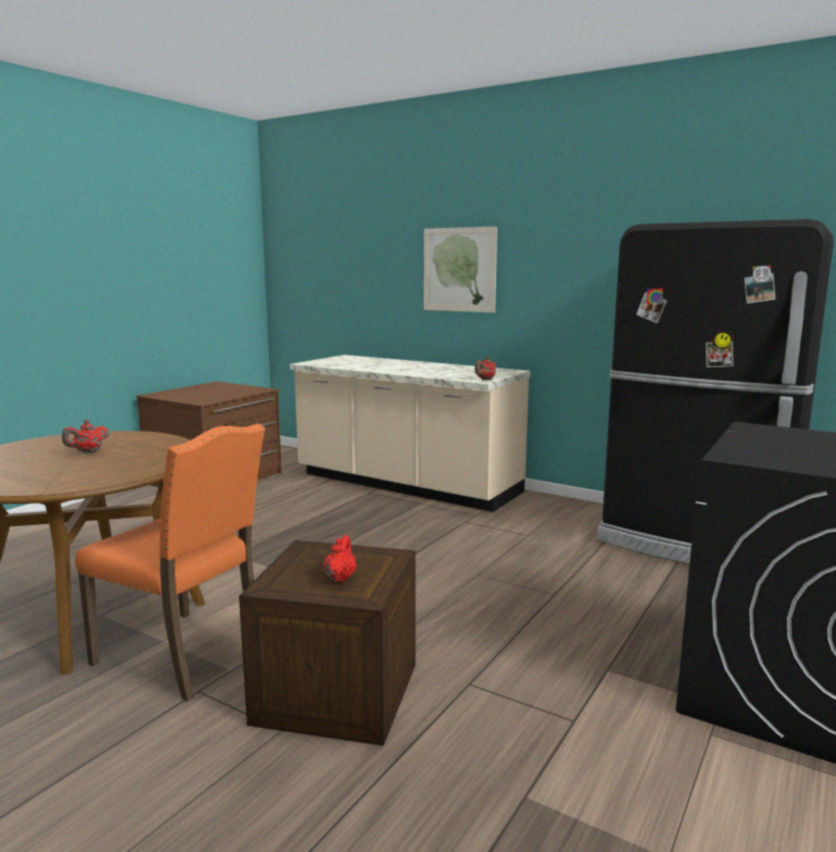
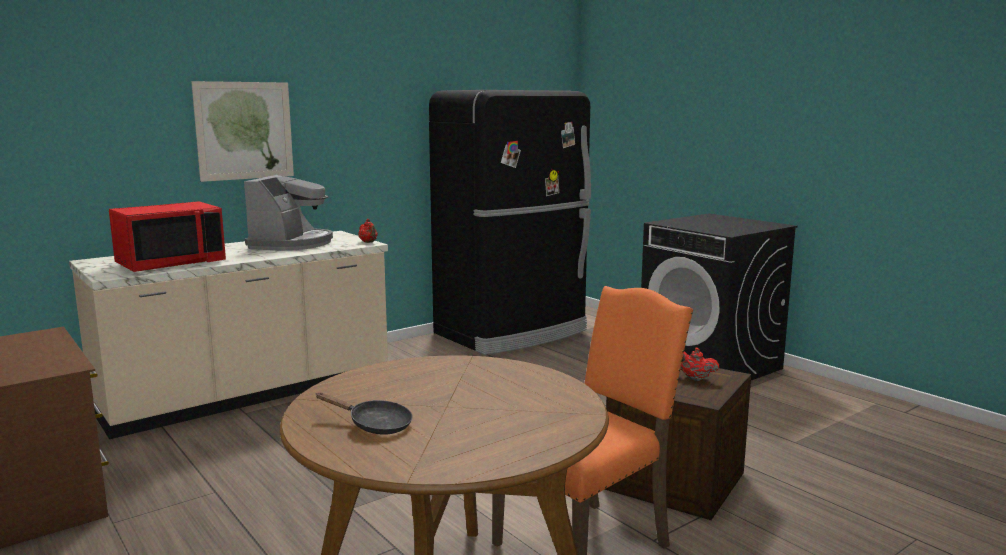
camera: 70 degrees left, 0 degrees up
(44, 449) = (374, 425): none -> black frying pan
(88, 452) = (423, 400): red teapot -> none
(353, 364) = (170, 263): none -> red microwave
(451, 370) = (292, 244): none -> coffee machine

